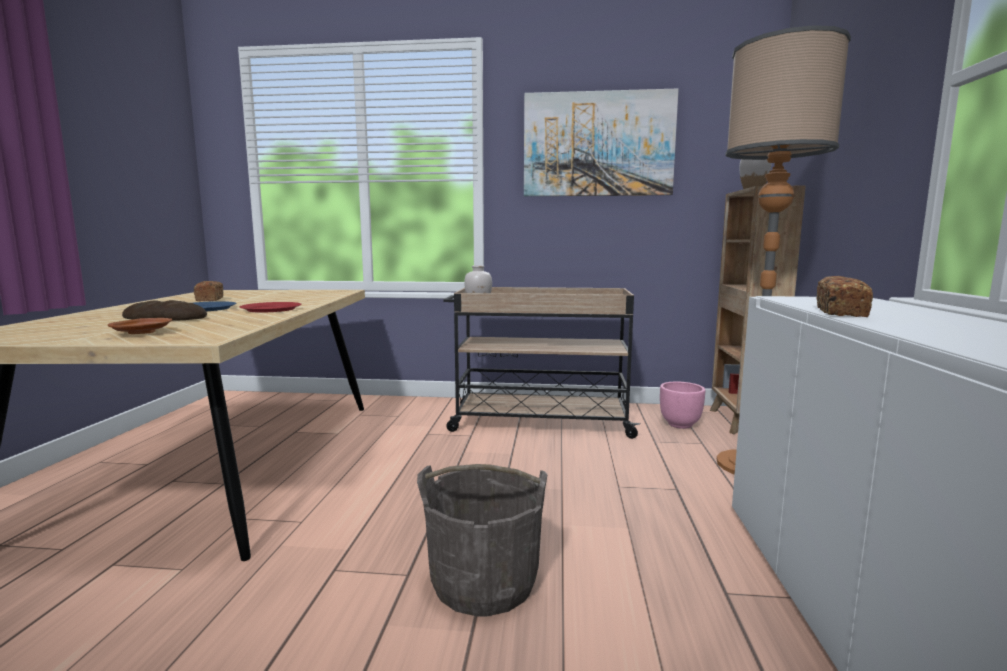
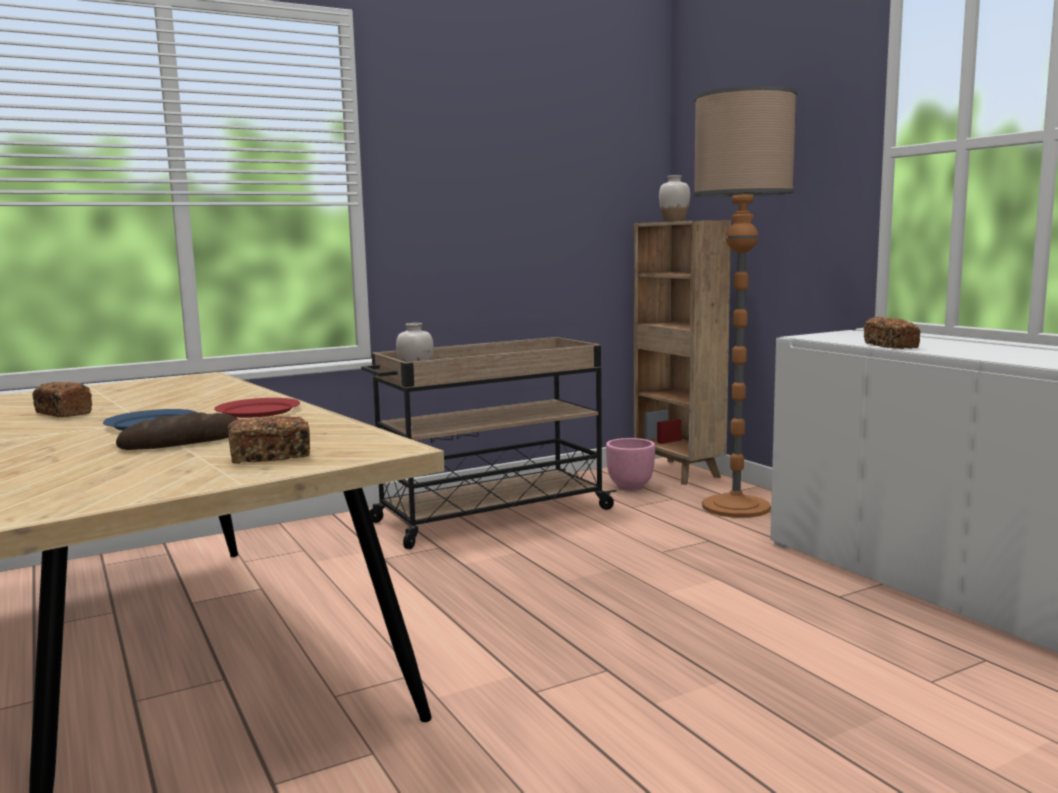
camera: 35 degrees left, 0 degrees up
(142, 333) = (270, 457): brown plate -> bread
(484, 582) = (676, 650): grey bucket -> none
(598, 144) = (500, 162): picture -> none

